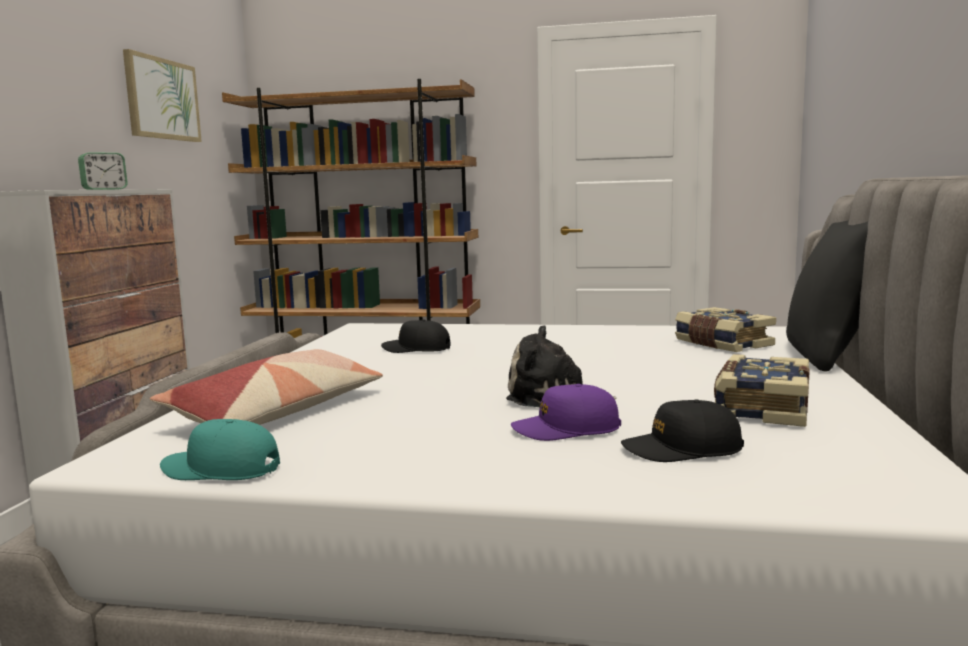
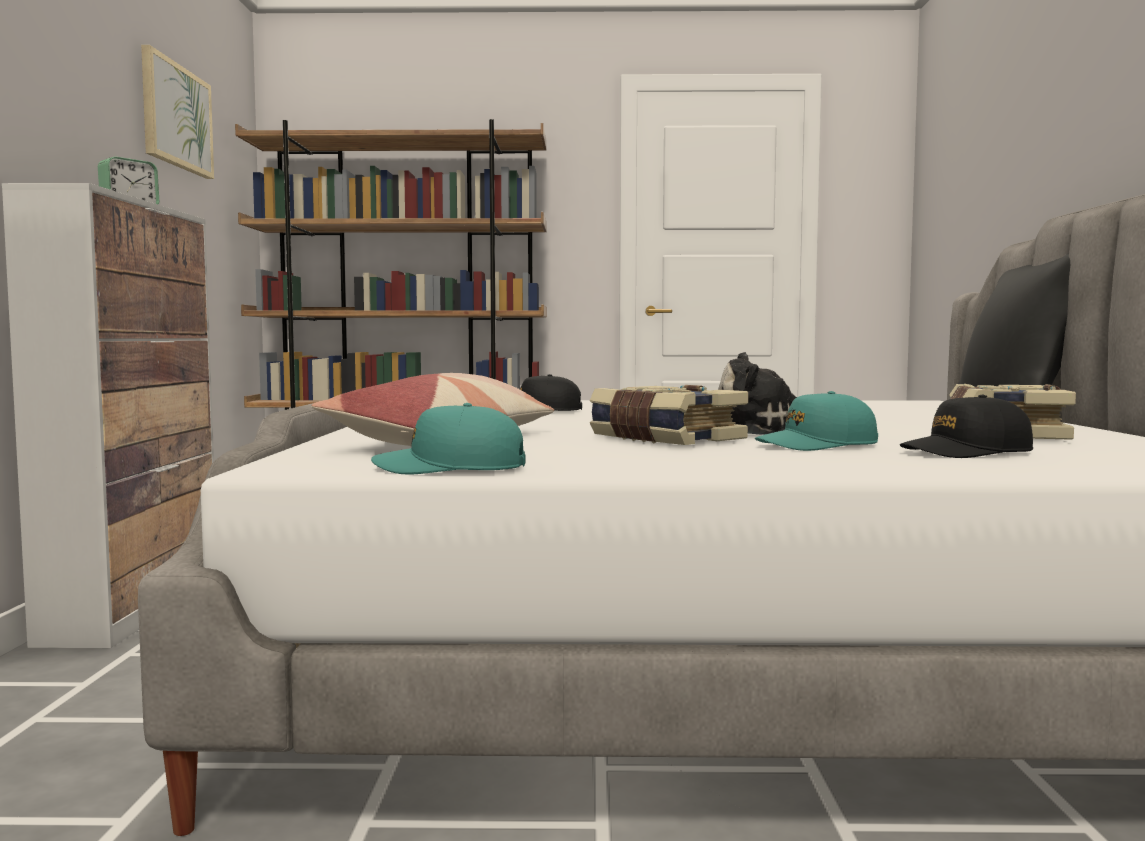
camera: 10 degrees left, 5 degrees down
(566, 430) = (817, 445): purple cap -> turquoise cap
(722, 344) = (888, 408): book -> book (664, 439)

